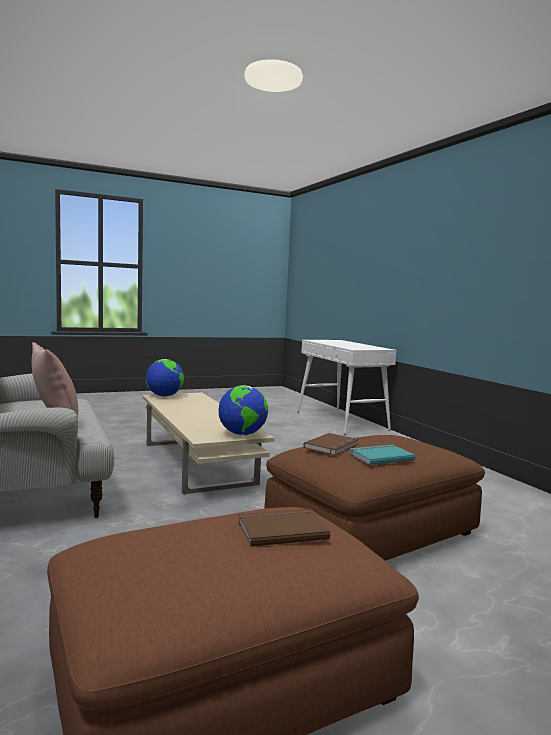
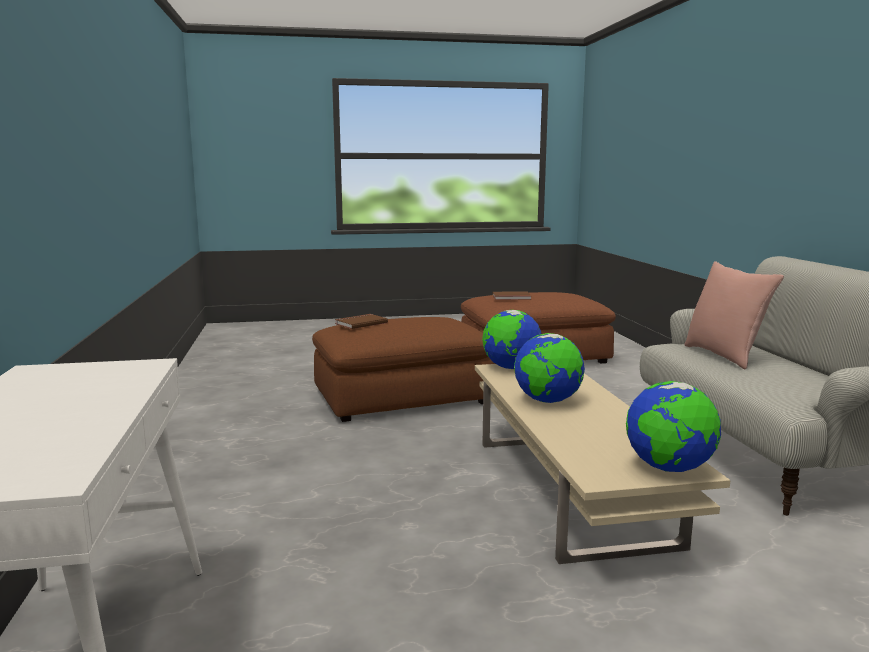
camera: 165 degrees left, 5 degrees up
(213, 415) = (547, 401): none -> globe
(333, 446) = (440, 325): brown book -> brown book (360, 323)
(380, 456) = (412, 318): turquoise book -> none

